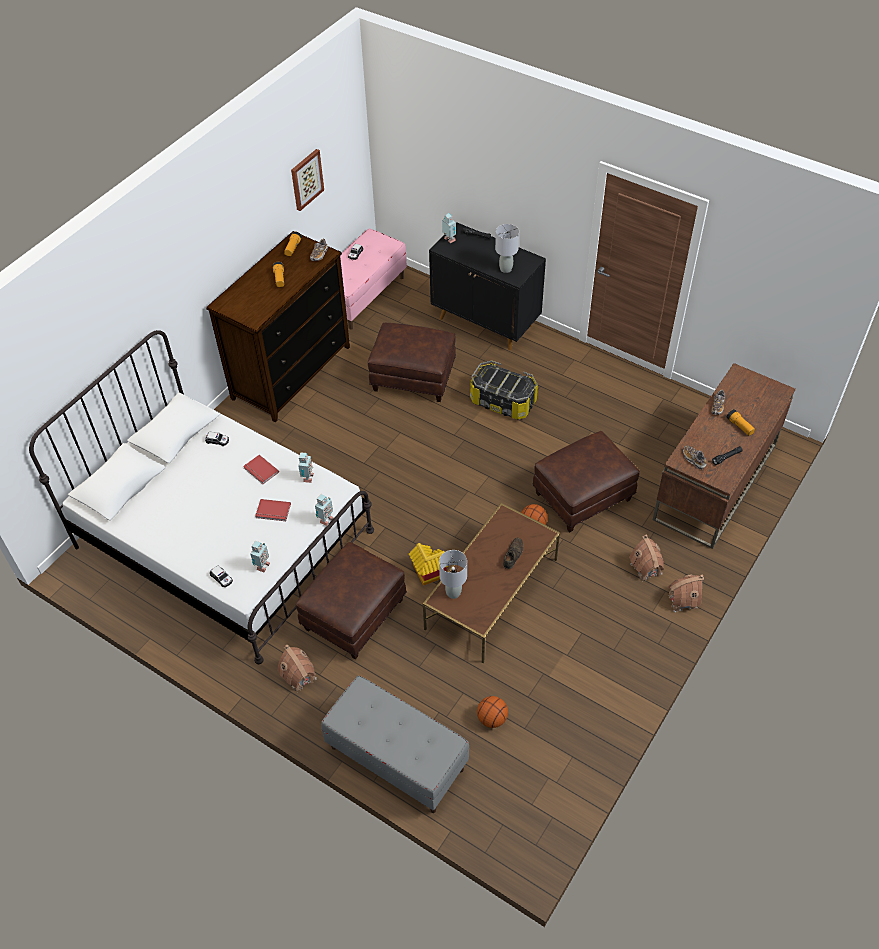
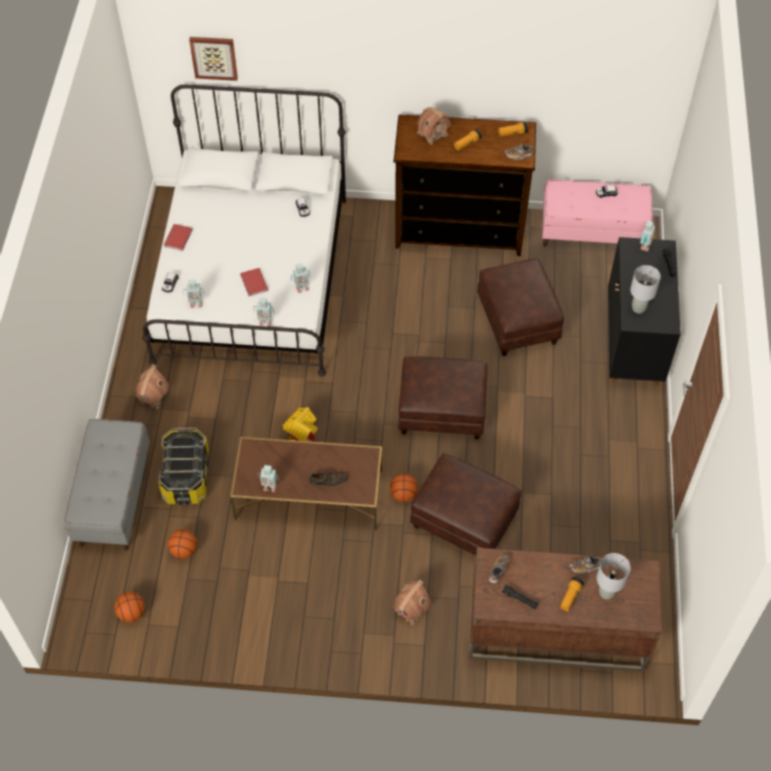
camera: 60 degrees right, 5 degrees up
(260, 471) = (289, 253): red book -> red book (177, 238)
(306, 179) = (577, 91): picture -> picture (214, 57)
(354, 613) = (232, 403): brown ottoman -> brown ottoman (442, 411)
(453, 593) = (262, 453): grey table lamp -> grey table lamp (606, 593)
(492, 602) = (269, 487): none -> toy robot
(503, 401) = (538, 405): storage box -> storage box (187, 476)
(536, 792) = (132, 613): none -> basketball
(682, 600) = (392, 654): toy house -> toy house (432, 134)

